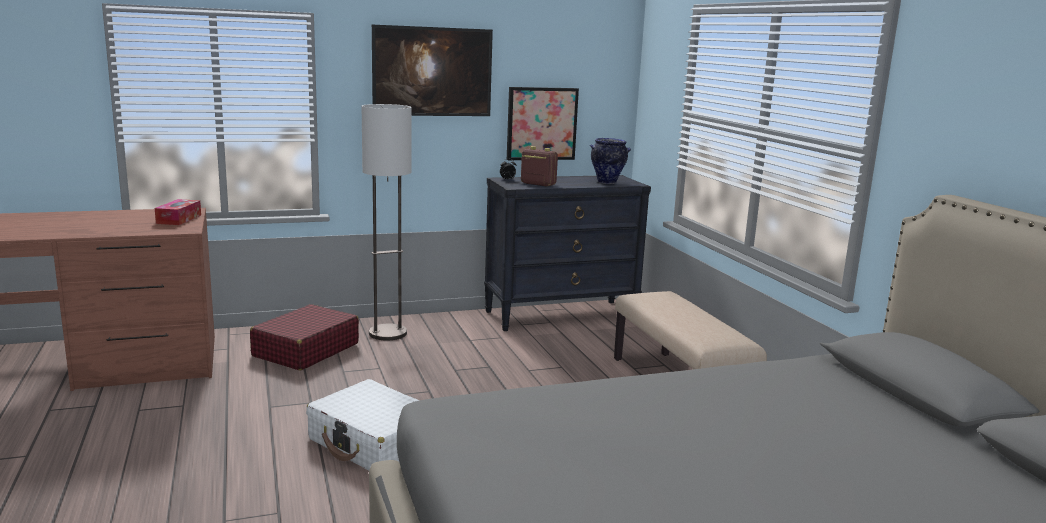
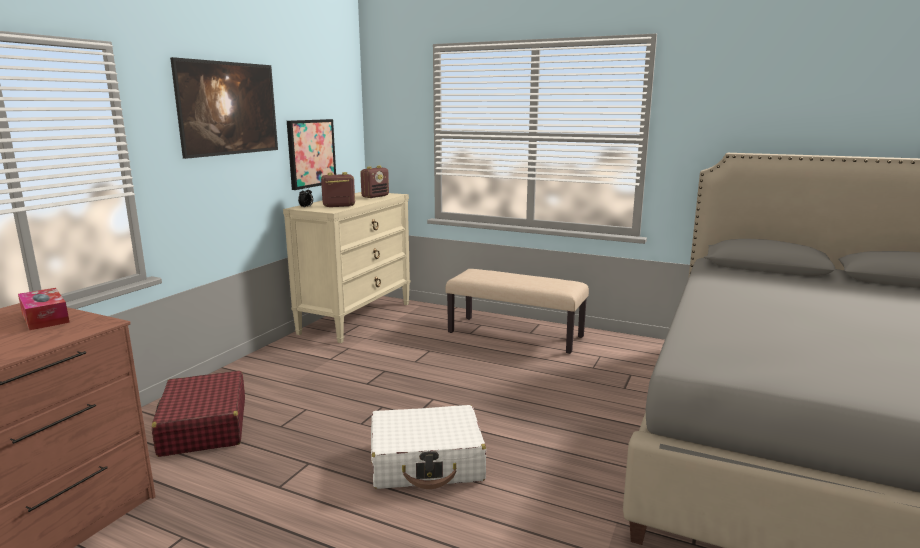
camera: 45 degrees left, 0 degrees up
(388, 333) = (252, 381): floor lamp -> none
(561, 315) = (356, 318): black dresser -> beige dresser
(607, 182) = (375, 196): vase -> radio

